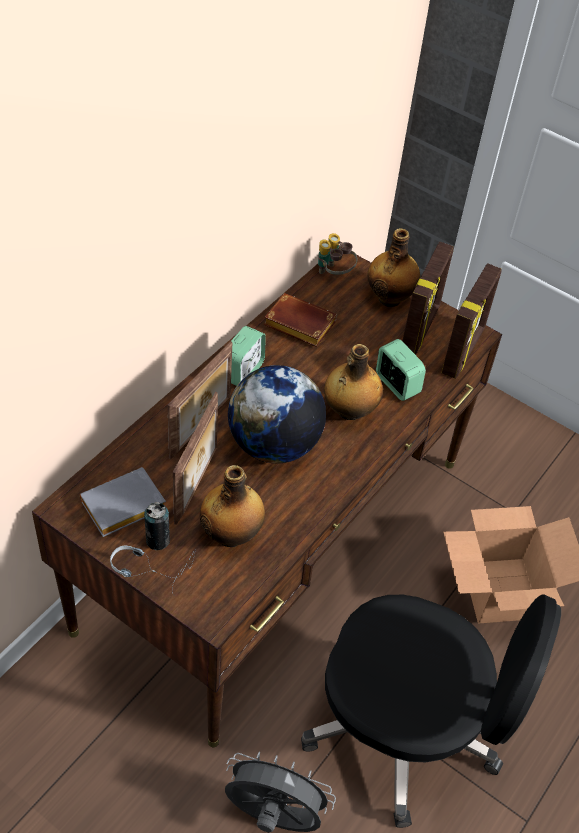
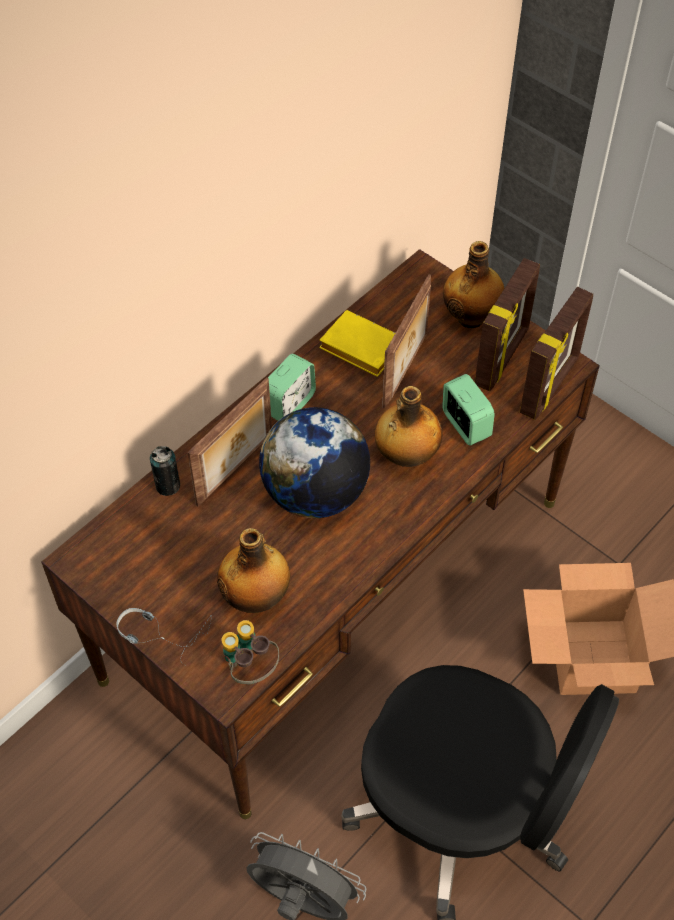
camera: 10 degrees right, 5 degrees up
(122, 508) = (139, 562): grey book -> none
(157, 540) = (174, 601): can -> can (168, 485)
(197, 484) = (224, 537): picture frame -> picture frame (406, 370)
(297, 325) = (358, 348): brown book -> yellow book
(333, 274) = (408, 285): binoculars -> binoculars (250, 668)

